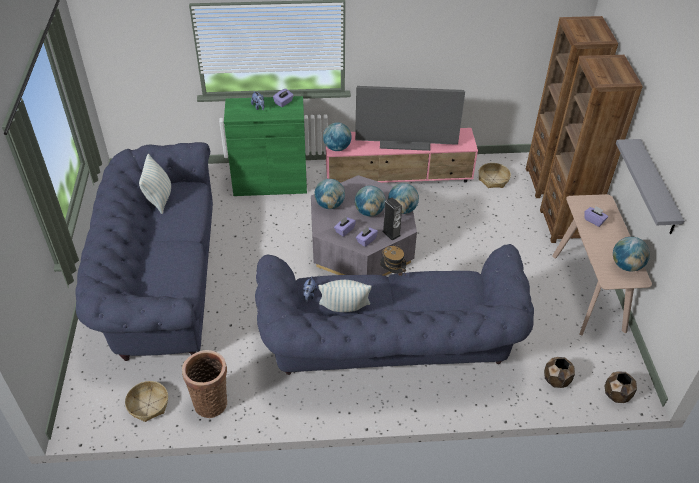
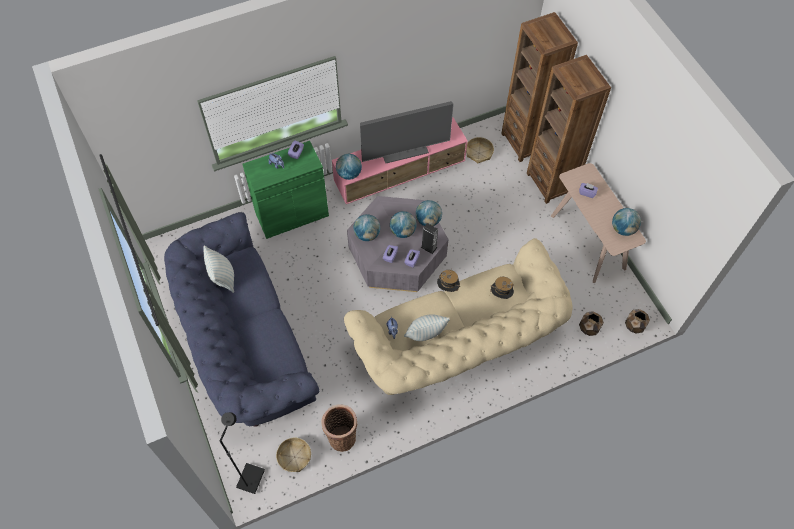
camera: 20 degrees left, 15 degrees up
(89, 410) = (250, 478): none -> black floor lamp
(390, 350) = (459, 344): blue sofa -> beige sofa
(451, 296) = (500, 295): none -> hat
(657, 188) = (638, 168): grey shelf -> none

